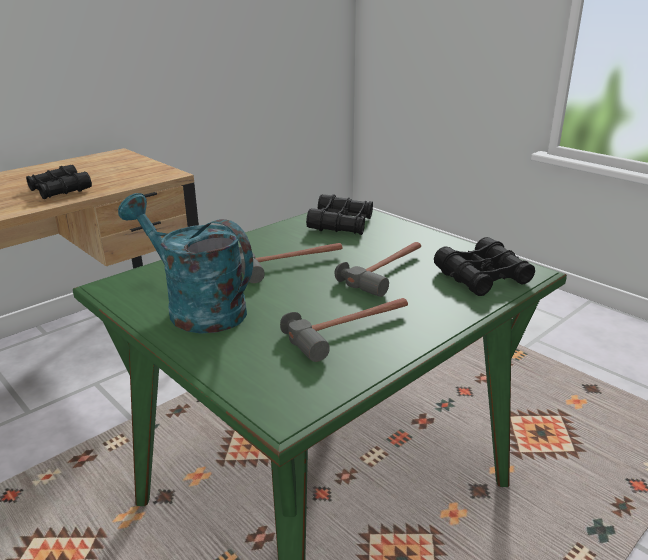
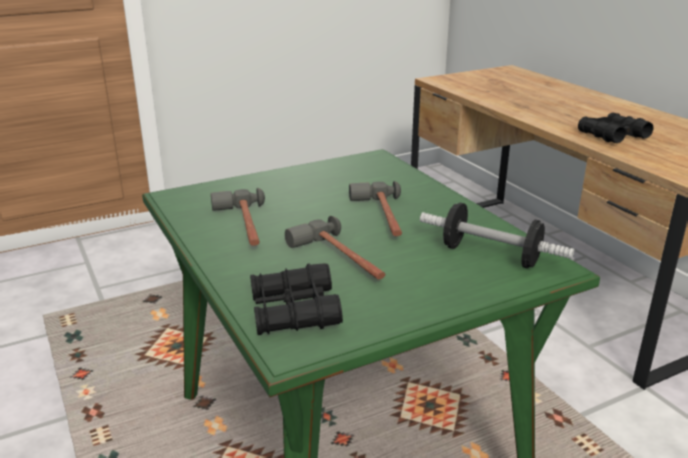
camera: 105 degrees right, 0 degrees up
(196, 308) = (320, 179): turquoise watering can -> none
(341, 224) = (491, 255): black binoculars -> dumbbell

